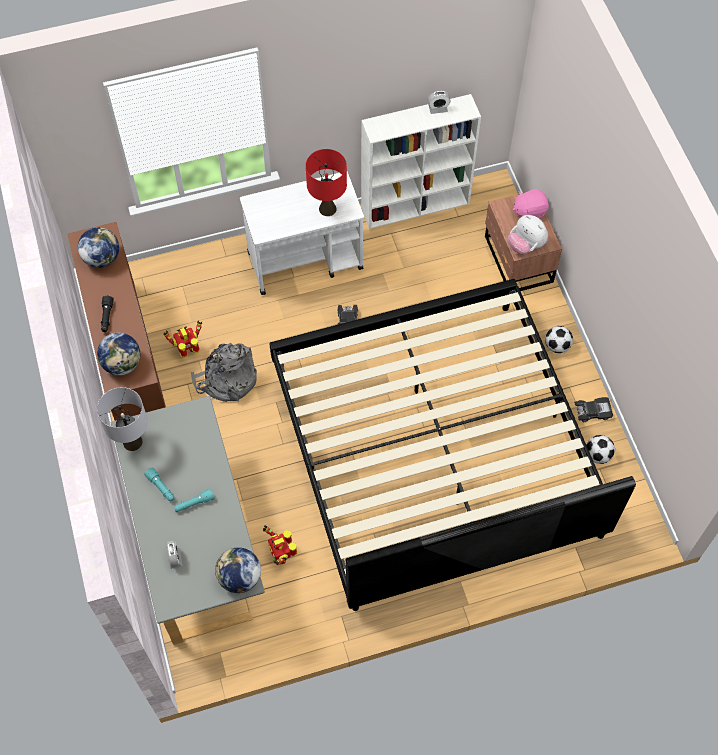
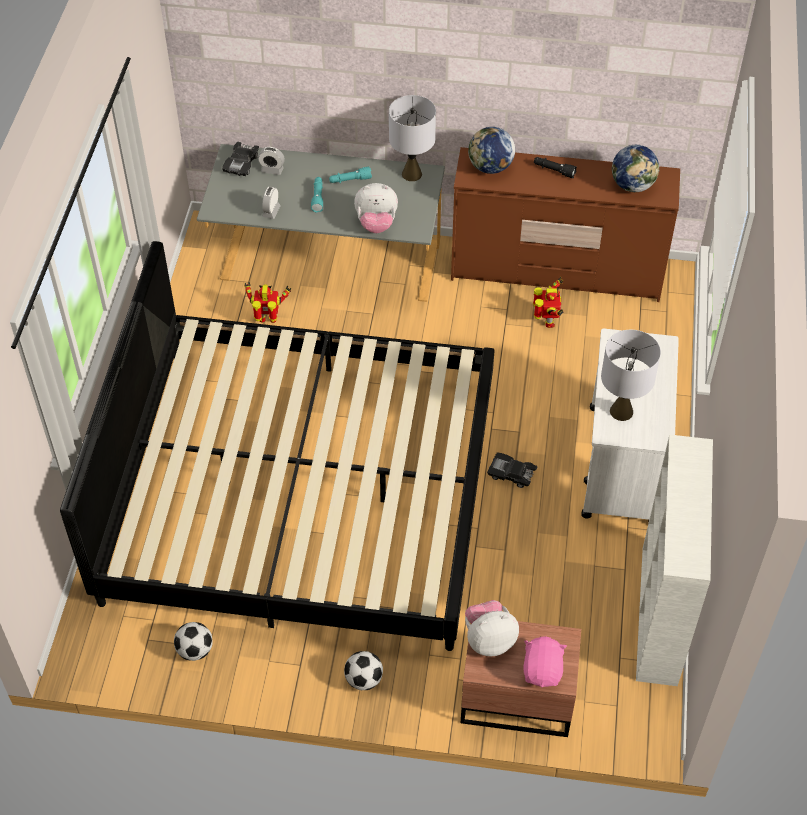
camera: 115 degrees right, 10 degrees down
(206, 443) = (376, 224): none -> plush toy
(227, 380) = (494, 342): grey backpack -> none
(239, 578) = (222, 206): globe -> none
(327, 208) = (621, 411): red table lamp -> grey table lamp
(438, 109) = (697, 530): alarm clock -> alarm clock (271, 211)
(592, 411) = (253, 674): black toy car -> black toy car (241, 163)

